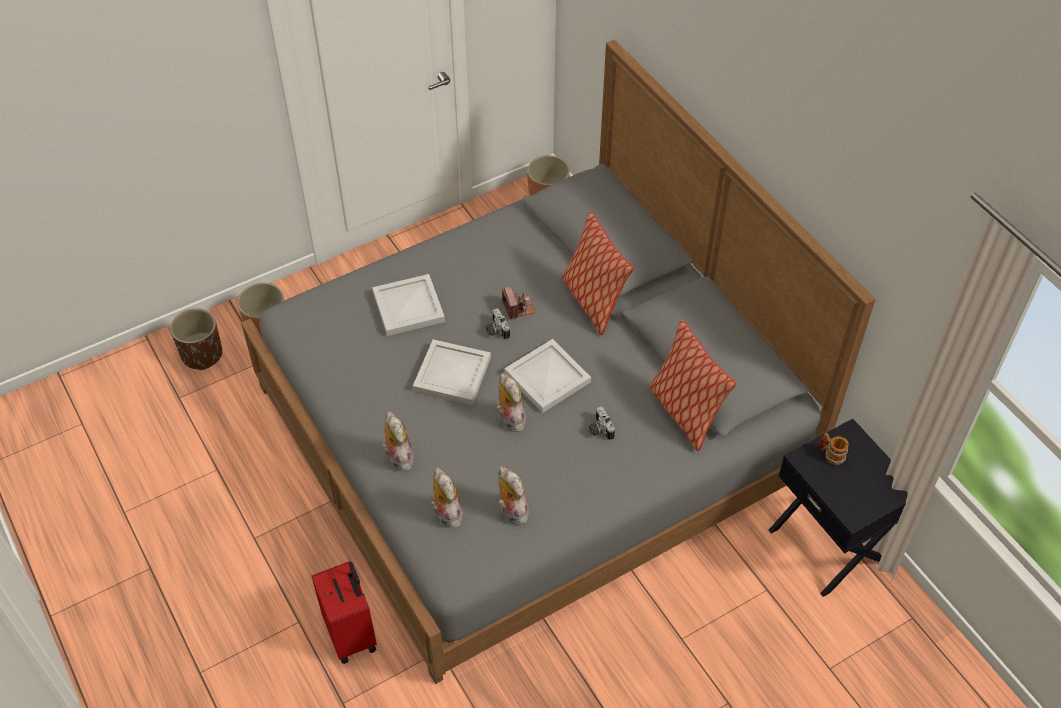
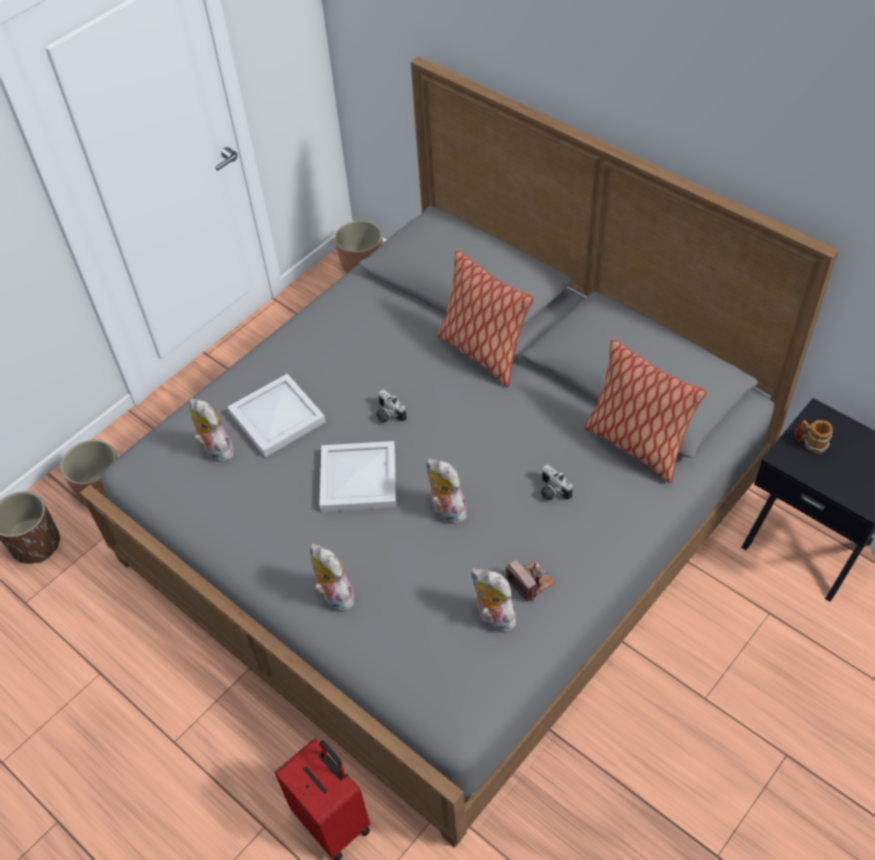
camera: 15 degrees left, 0 degrees up
(446, 514) = (418, 646): plush toy -> plush toy (215, 450)
(518, 307) = (402, 383): camera -> camera (530, 582)
(547, 376) = (468, 449): white tray -> none

